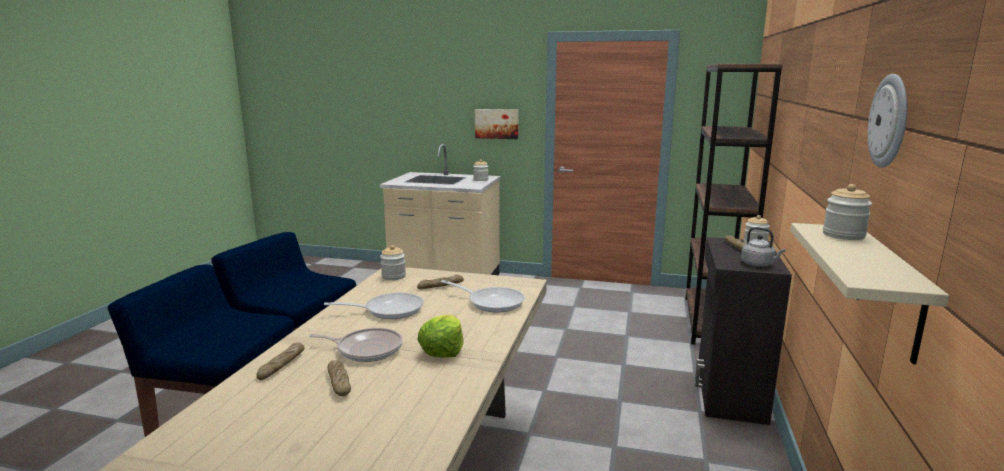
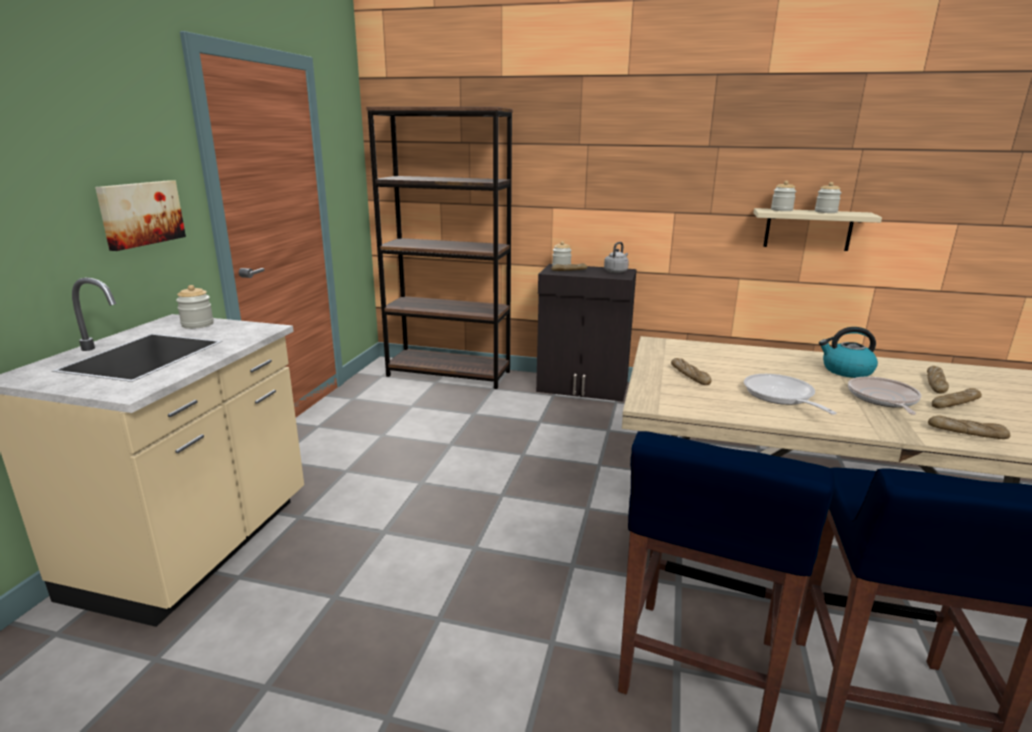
camera: 90 degrees left, 5 degrees up
(393, 276) = (669, 401): jar -> jar (825, 212)
(393, 391) = (935, 384): none -> bread
(442, 350) = (846, 371): lettuce -> kettle
(492, 302) = (719, 355): frying pan -> none
(890, 121) = (780, 145): wall clock -> none

